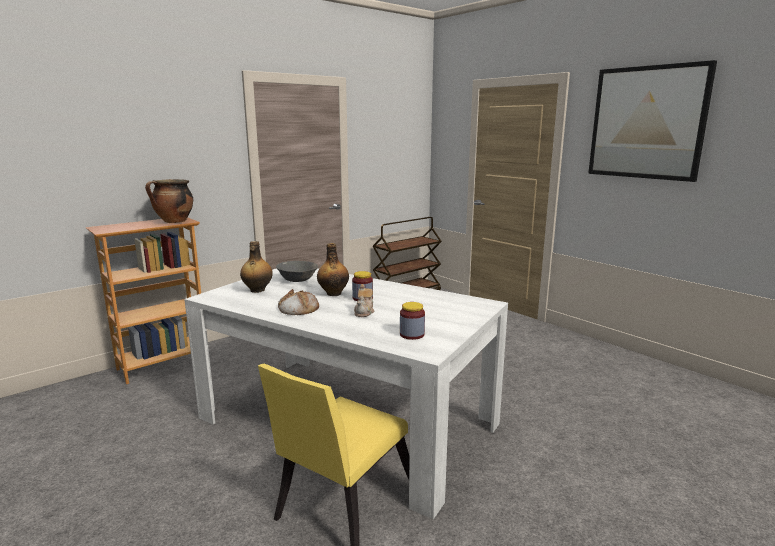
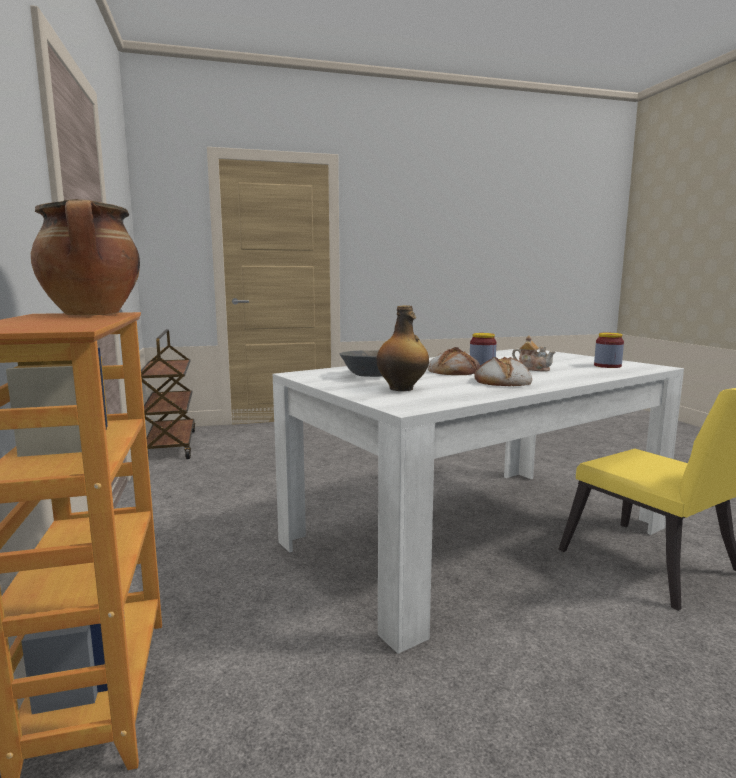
camera: 65 degrees left, 5 degrees down
(333, 293) = (453, 371): bottle -> bread
(647, 123) = (417, 209): picture -> none

